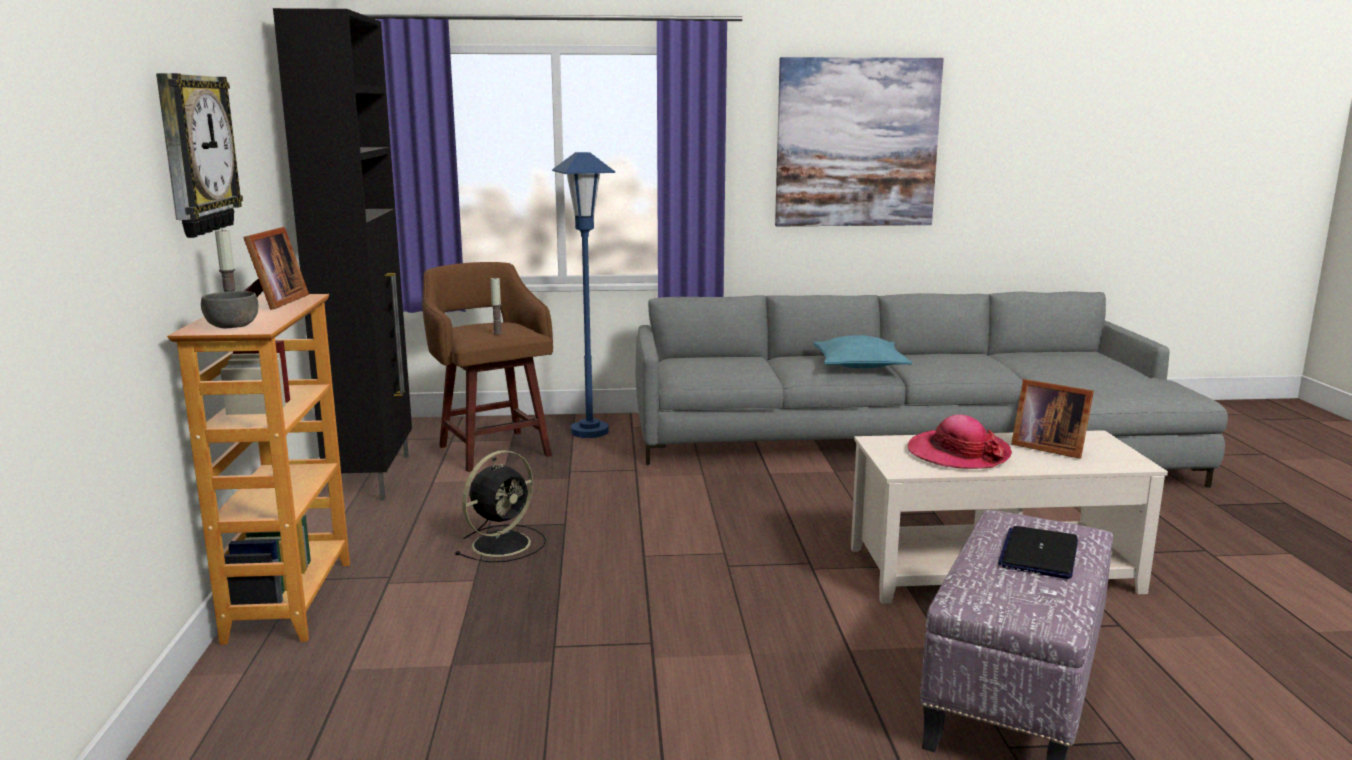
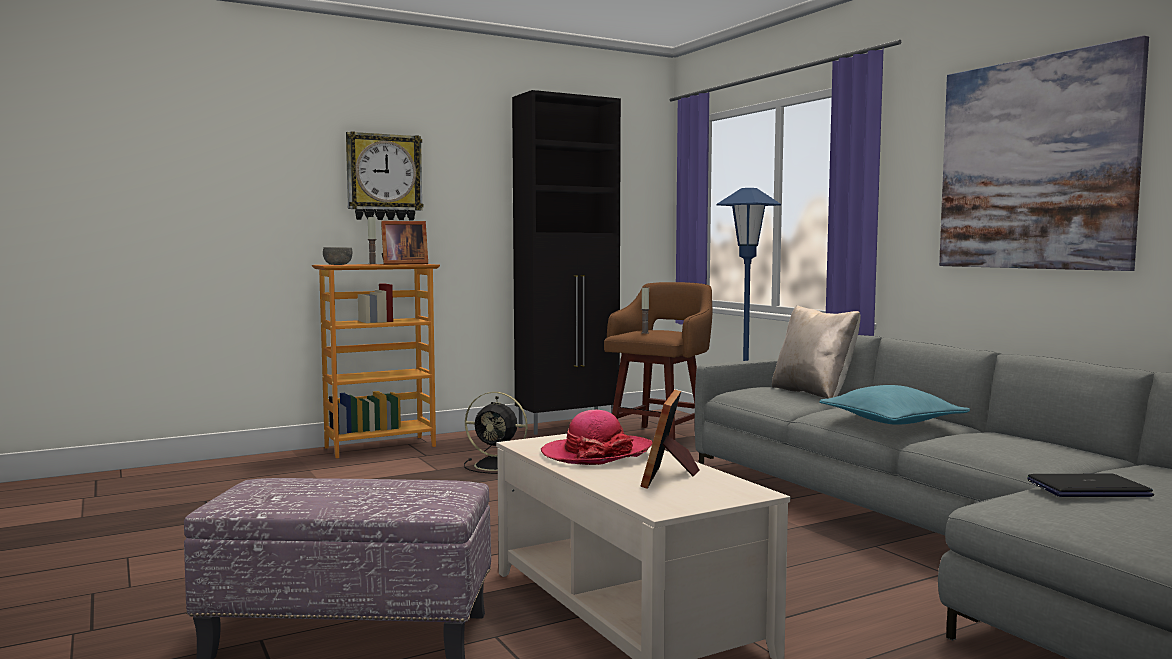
camera: 65 degrees right, 10 degrees down
(725, 358) = (814, 393): none -> beige pillow
(1039, 554) = (357, 491): laptop -> laptop (1088, 488)

